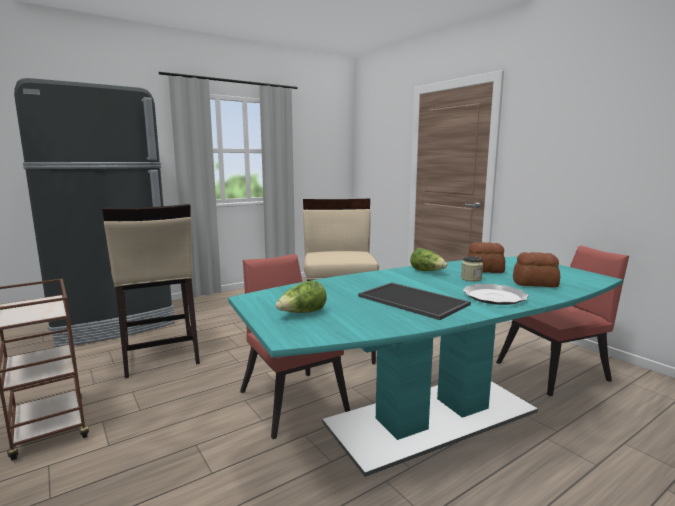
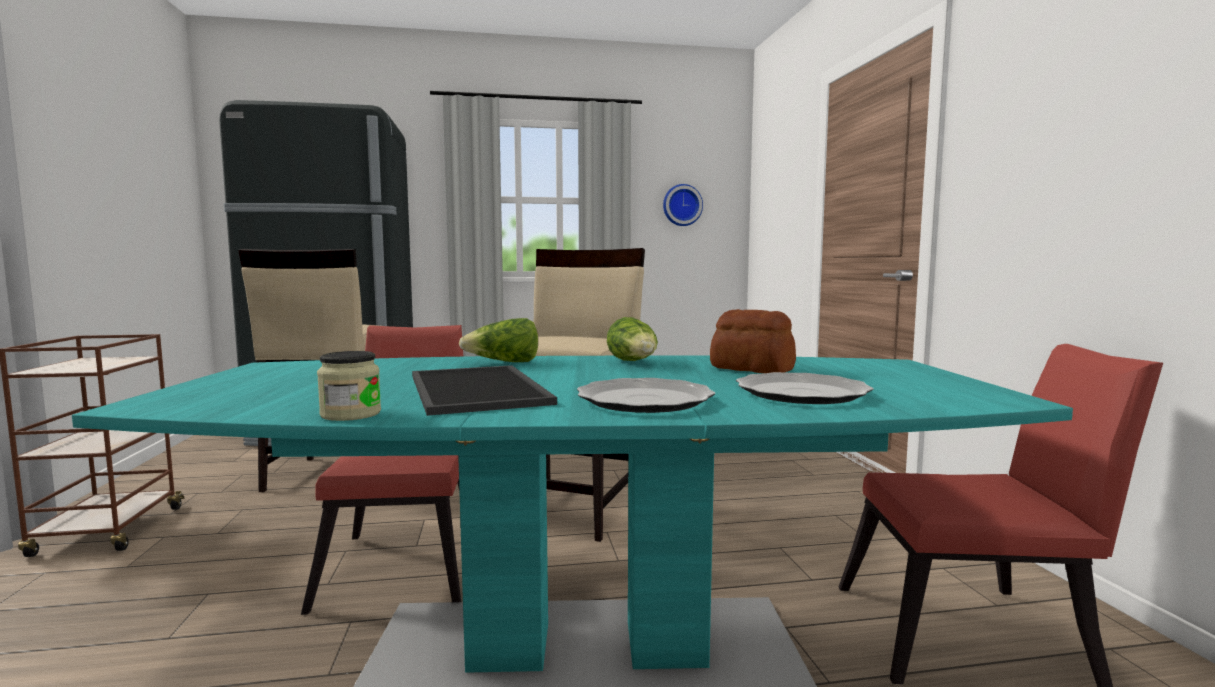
camera: 25 degrees right, 5 degrees down
(302, 313) = (265, 385): lettuce -> lettuce (504, 362)
(318, 153) = (682, 205): none -> wall clock
(471, 279) = (684, 376): jar -> jar (351, 414)
(535, 284) = (802, 393): bread -> plate

